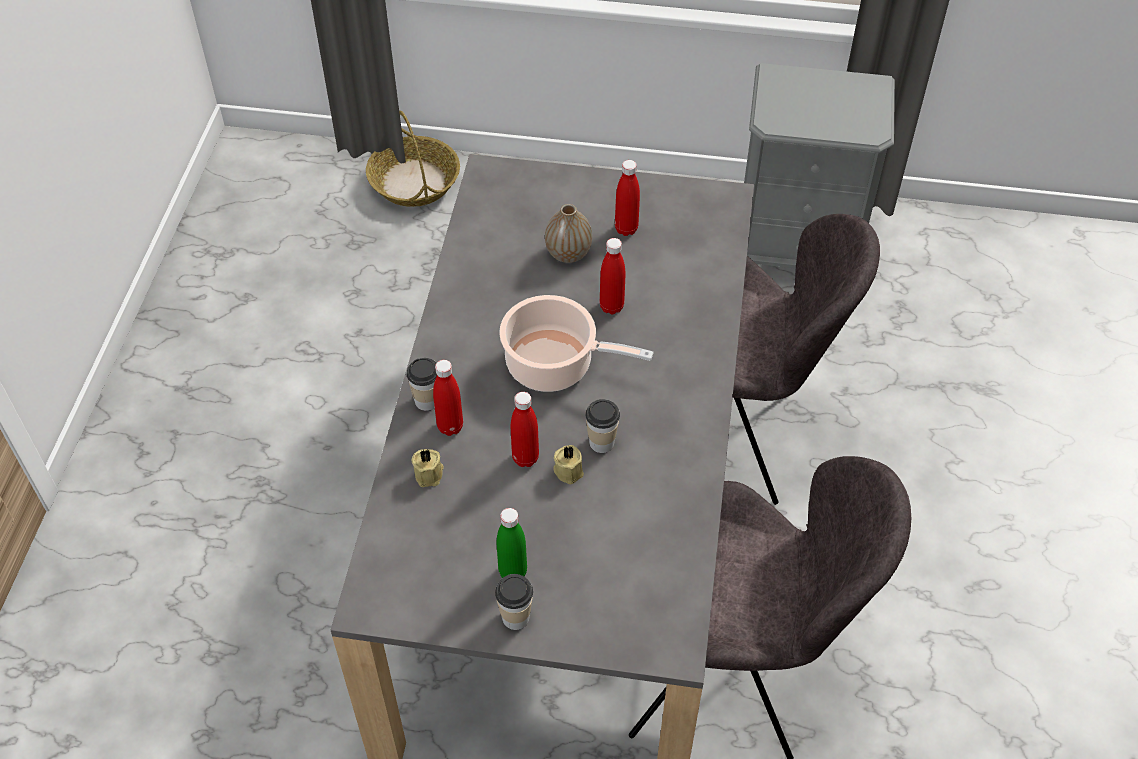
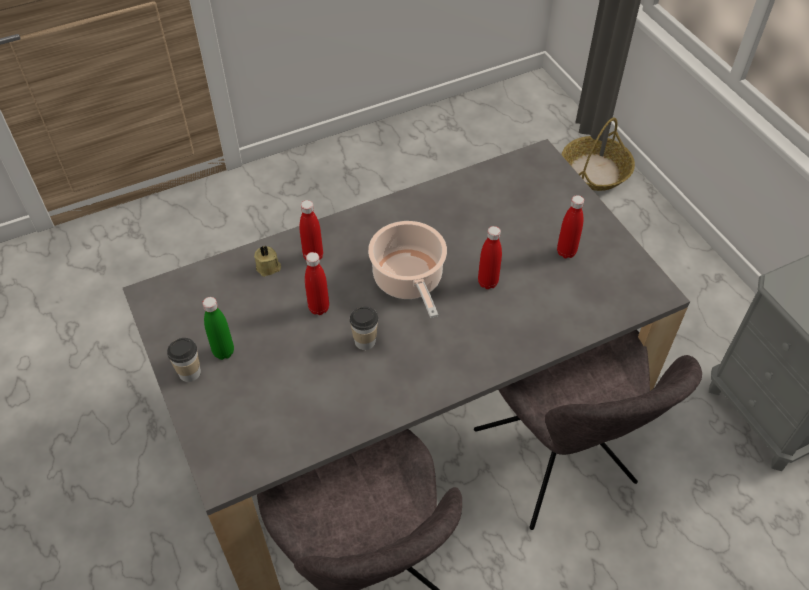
camera: 55 degrees right, 0 degrees up
(427, 400) = (324, 234): cup -> none
(568, 254) = (512, 234): vase -> none
(569, 470) = (327, 336): beige candle -> none

